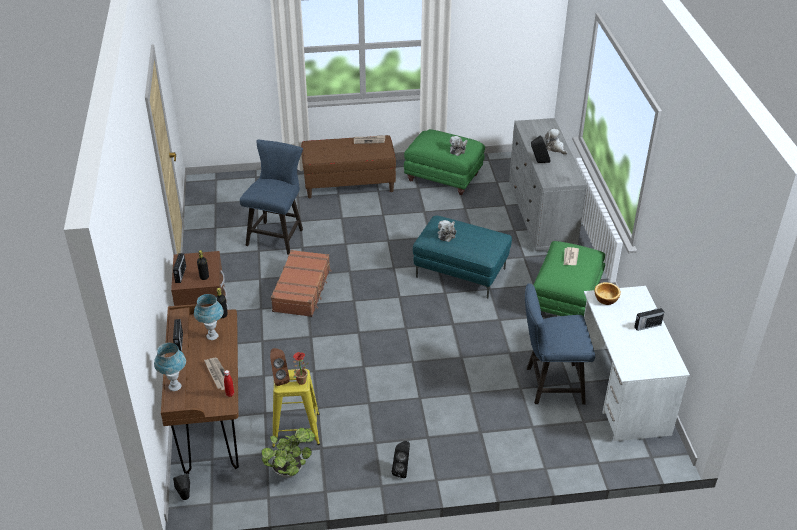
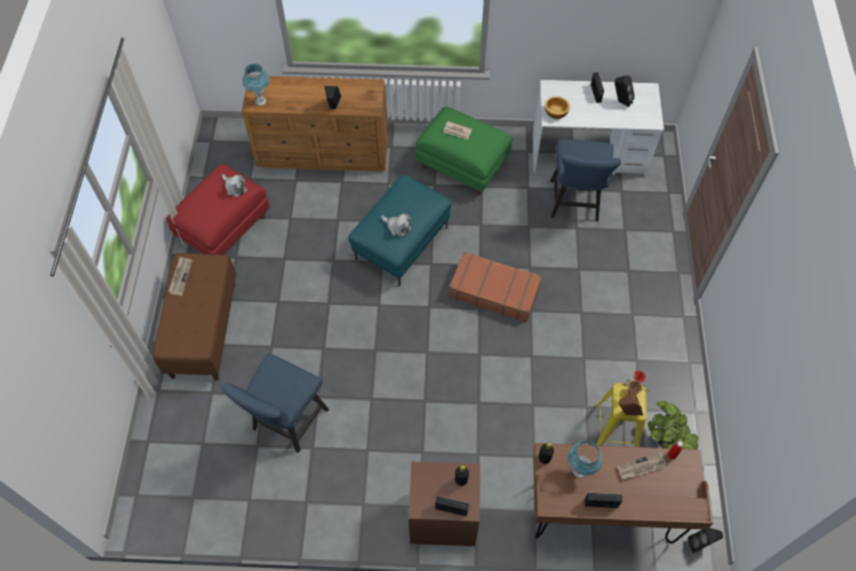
camera: 80 degrees left, 20 degrees up
(175, 387) = (672, 508): blue table lamp -> blue table lamp (261, 101)
(277, 235) = (286, 423): blue chair -> blue chair turned 90 degrees counterclockwise
(302, 290) = (398, 403): brown suitcase -> brown suitcase (494, 291)
(402, 470) = (671, 341): black speaker -> black speaker (621, 101)
(444, 178) = (225, 227): green ottoman -> red ottoman
(541, 216) = (324, 153): grey dresser -> brown dresser
(555, 148) = (310, 88): plush toy -> none

